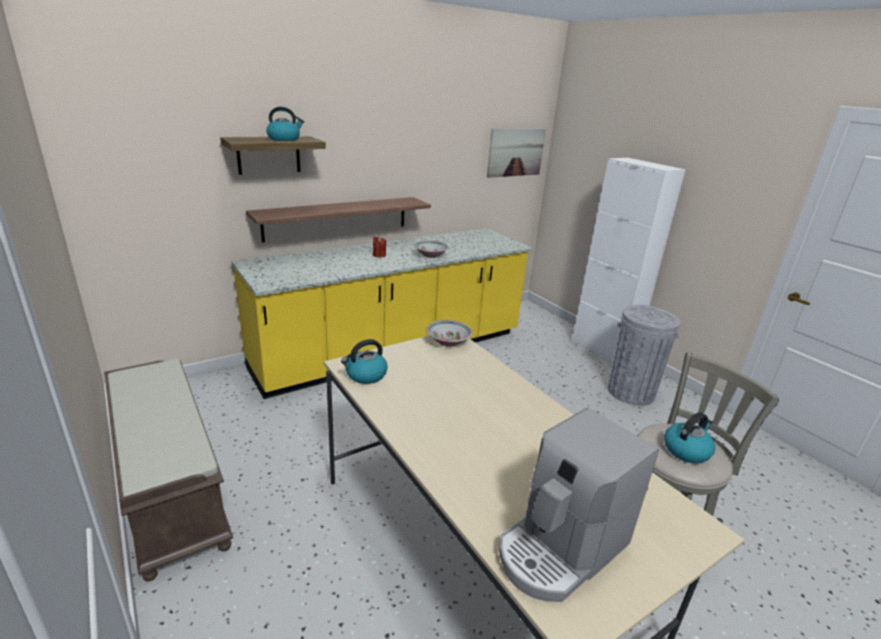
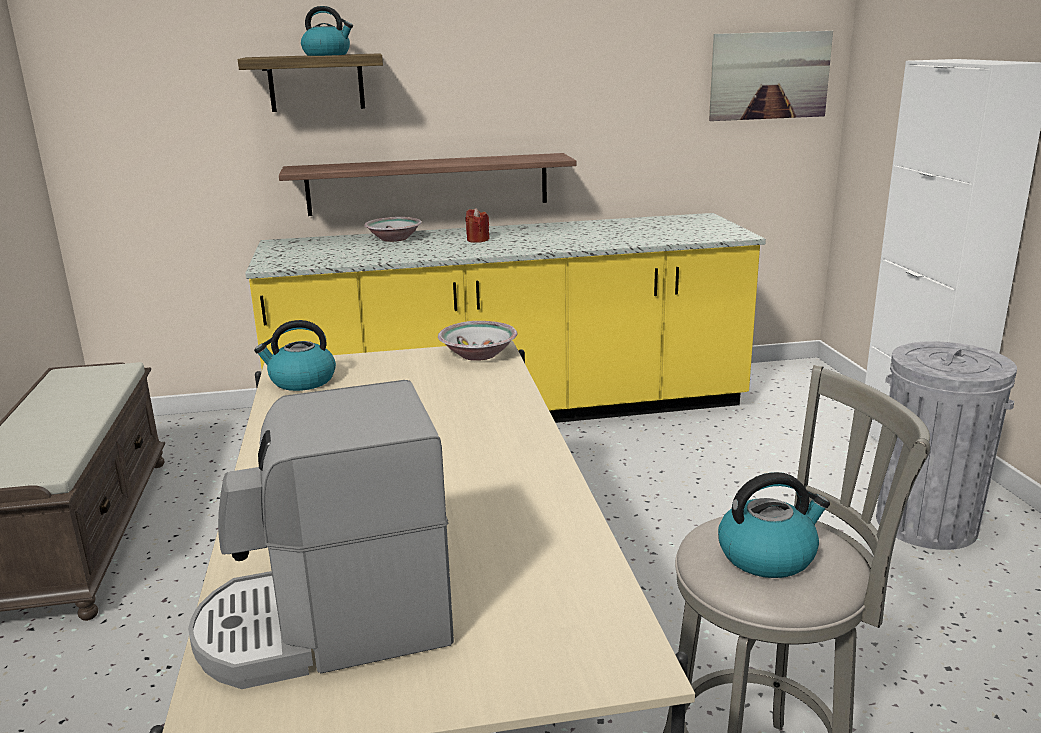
camera: 25 degrees right, 5 degrees down
(430, 255) = (562, 242): bowl -> bowl (394, 238)

